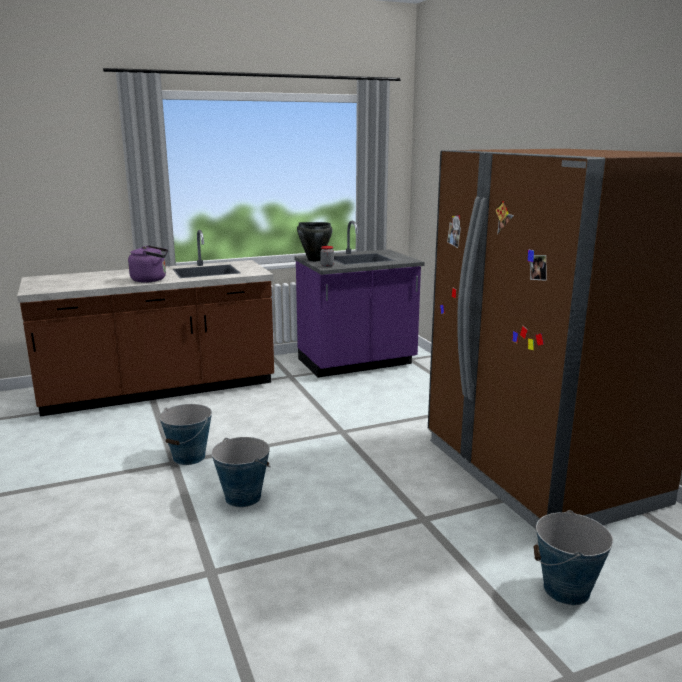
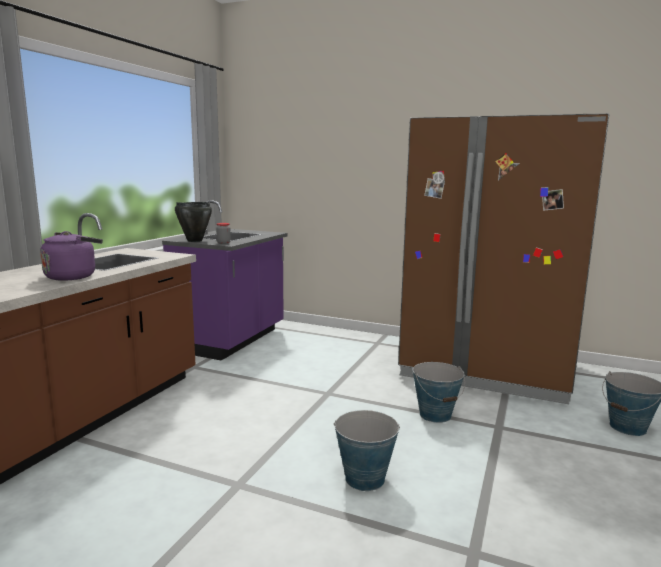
camera: 45 degrees left, 5 degrees down
(189, 457) = (244, 472): bucket -> bucket (435, 415)

